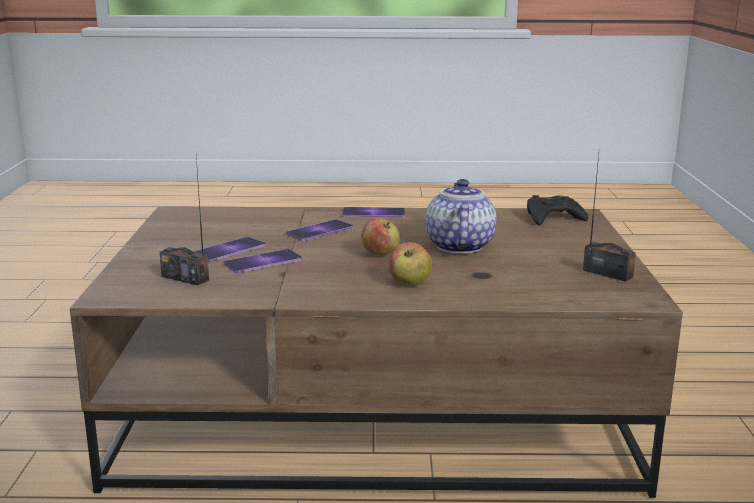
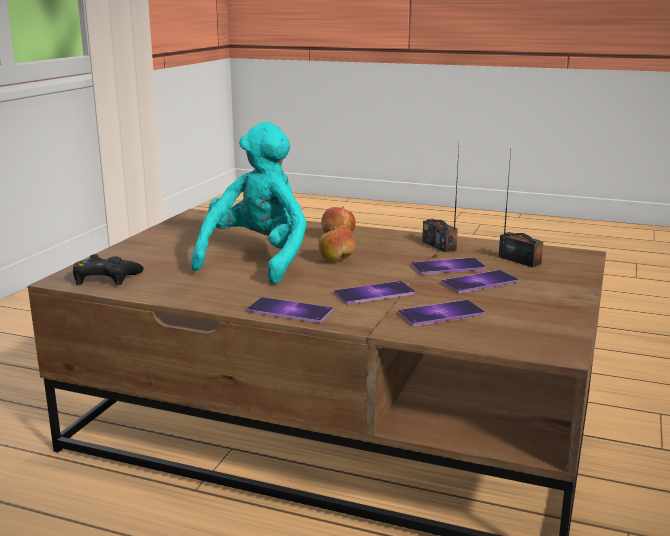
camera: 160 degrees left, 0 degrees up
(258, 223) = (441, 313): none -> phone
(457, 246) = (257, 260): teapot -> turquoise plush toy
(607, 274) = (183, 228): radio -> radio (439, 245)

